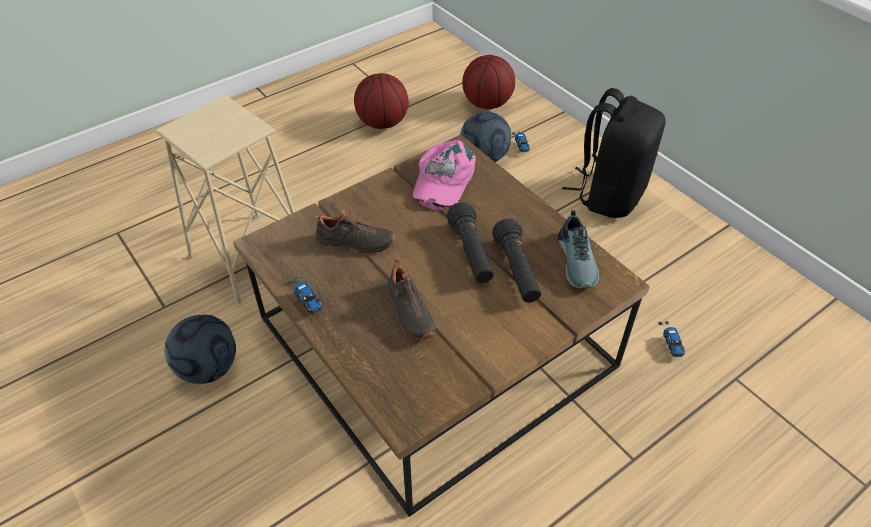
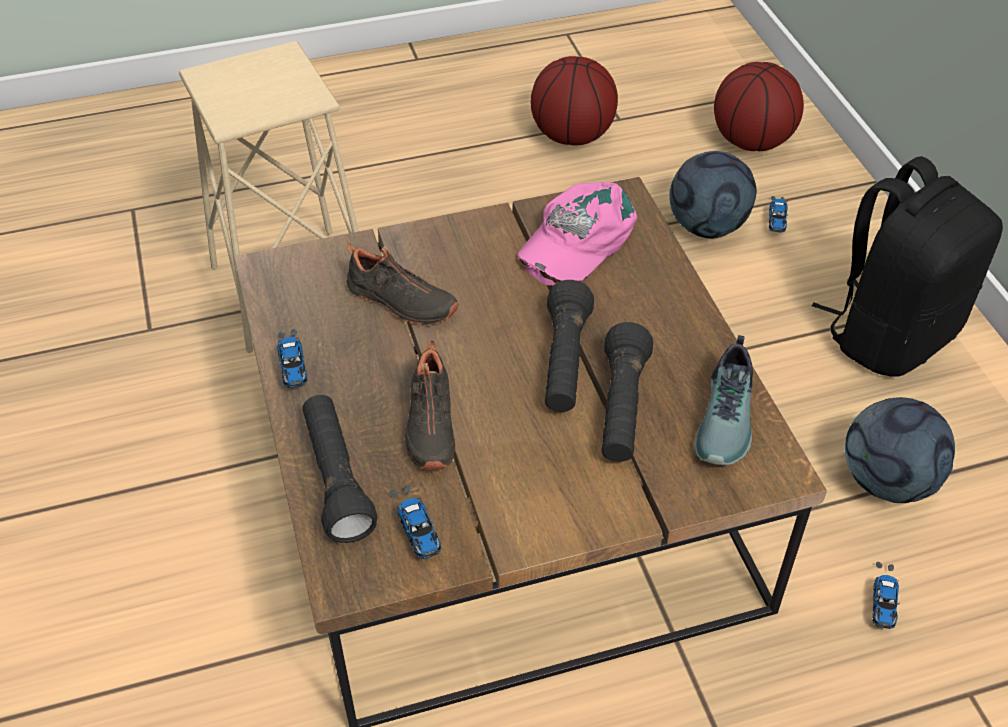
camera: 20 degrees right, 0 degrees up
(209, 368) = (171, 432): football -> football (887, 481)
(368, 361) = (336, 479): none -> black flashlight
(430, 375) = (415, 526): none -> toy car

